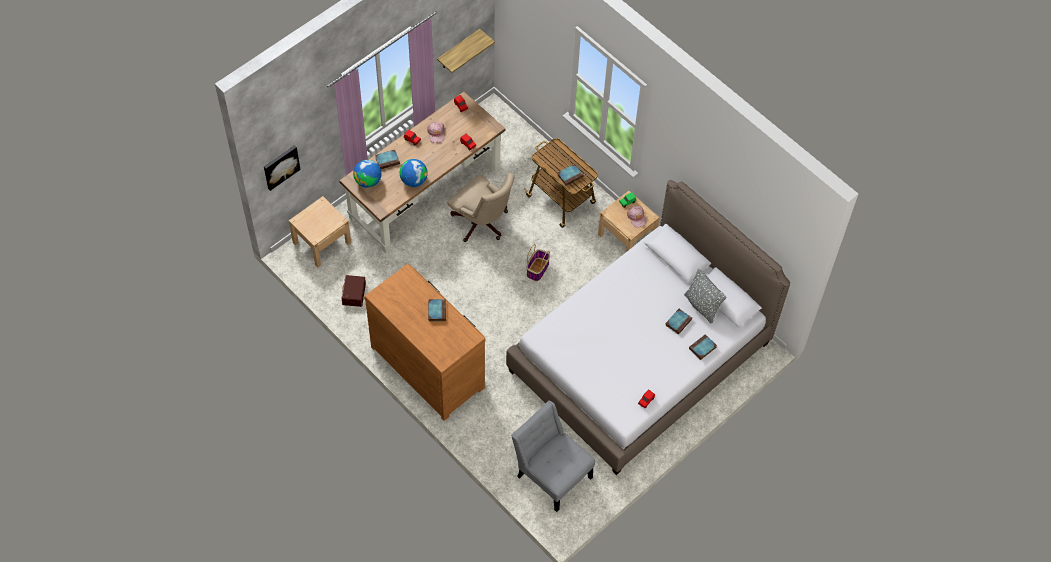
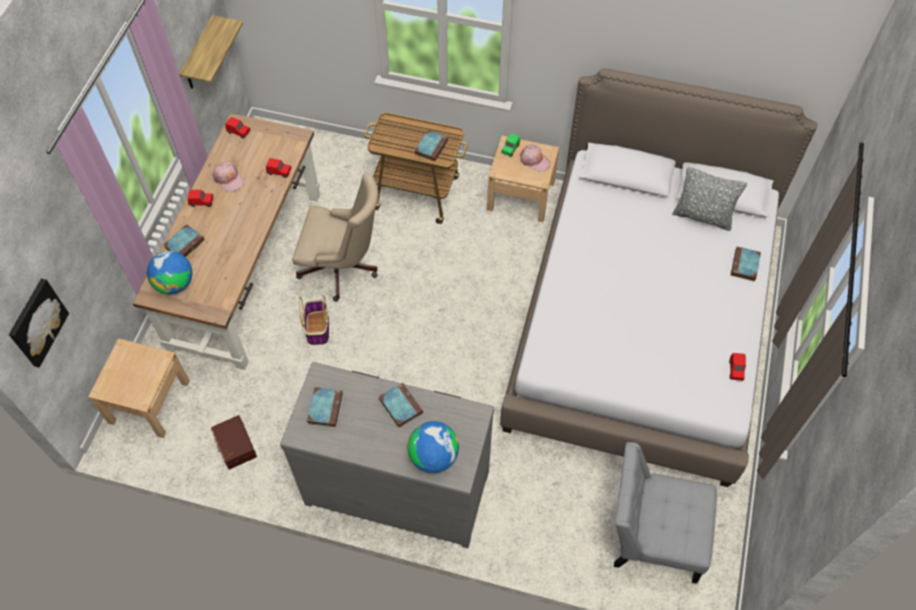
camera: 30 degrees left, 0 degrees up
(414, 181) = (238, 251): globe -> globe (433, 457)
(429, 365) = (398, 484): brown dresser -> grey dresser
(537, 269) = (447, 286): basket -> basket (317, 327)
(678, 322) = (692, 249): book -> book (325, 407)

